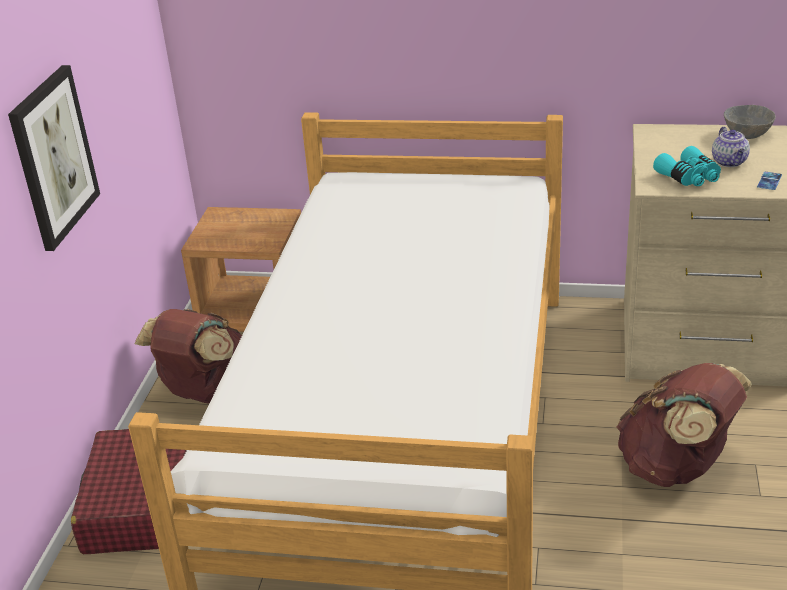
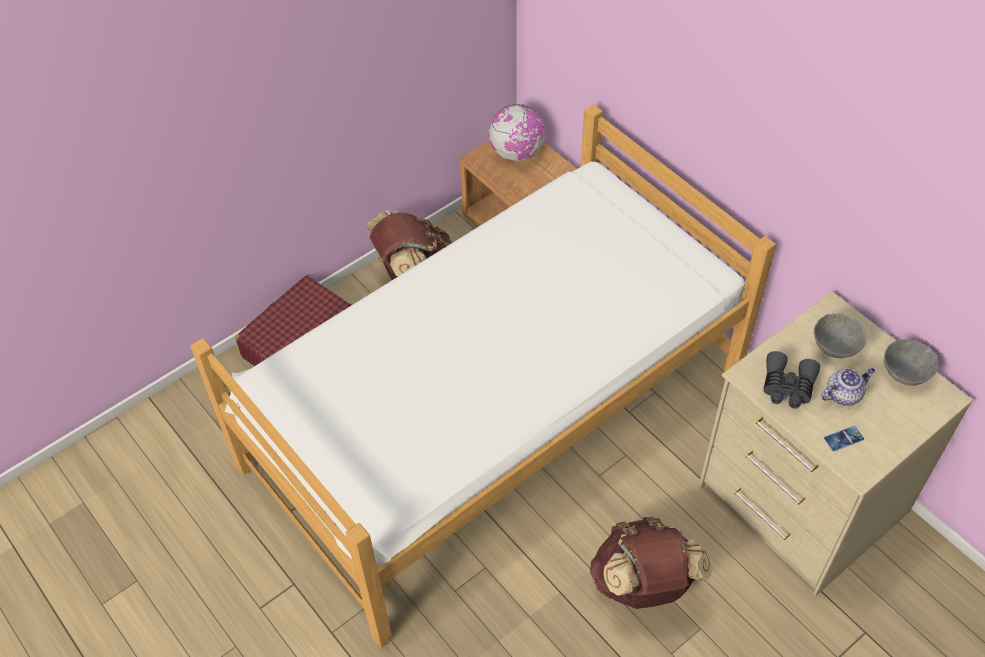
camera: 40 degrees right, 20 degrees up
(53, 157) = (305, 91): picture -> none
(231, 223) = (517, 153): none -> globe
(684, 145) = (835, 347): none -> grey bowl
(689, 177) = (787, 387): turquoise binoculars -> grey binoculars
(730, 162) = (843, 394): teapot -> teapot turned 150 degrees counterclockwise

